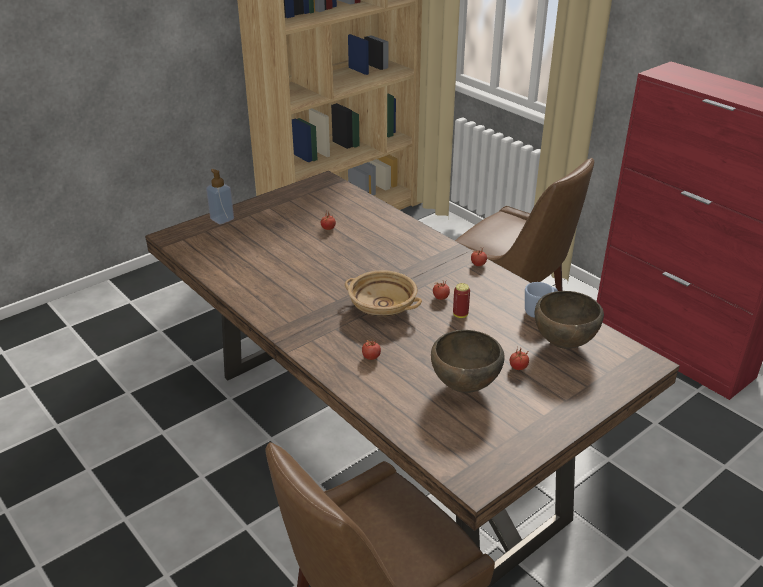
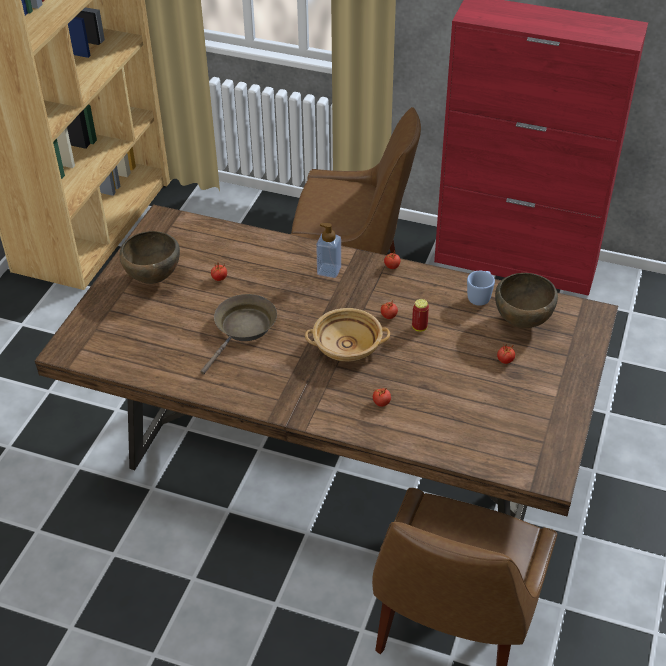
camera: 30 degrees left, 10 degrees up
(222, 219) = (99, 308): soap dispenser -> soap dispenser (329, 270)
(311, 266) = (243, 329): none -> brown frying pan
(464, 387) = (478, 398): brown bowl -> brown bowl (153, 279)

